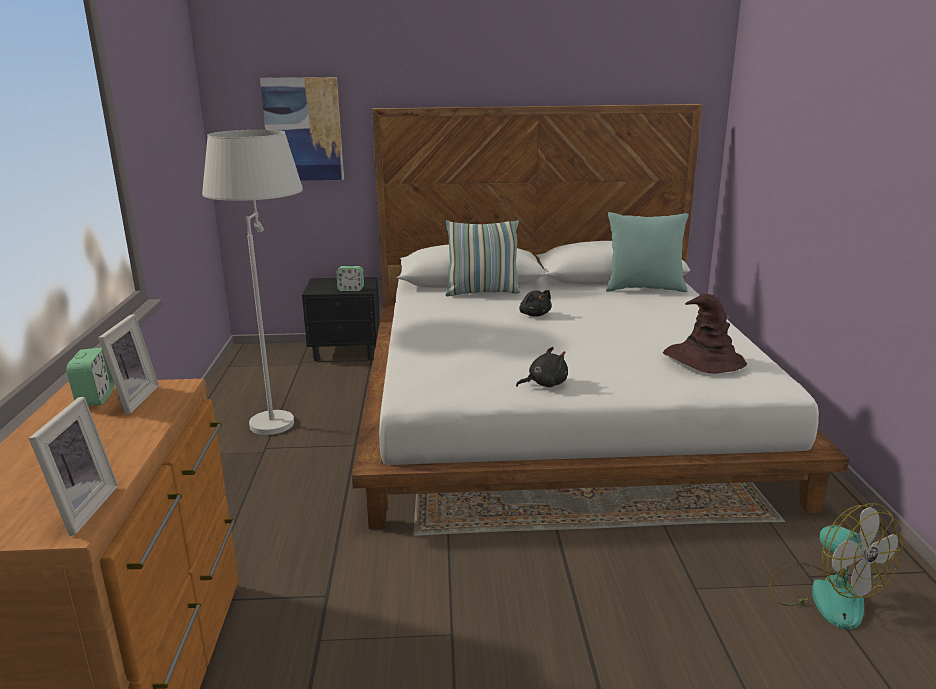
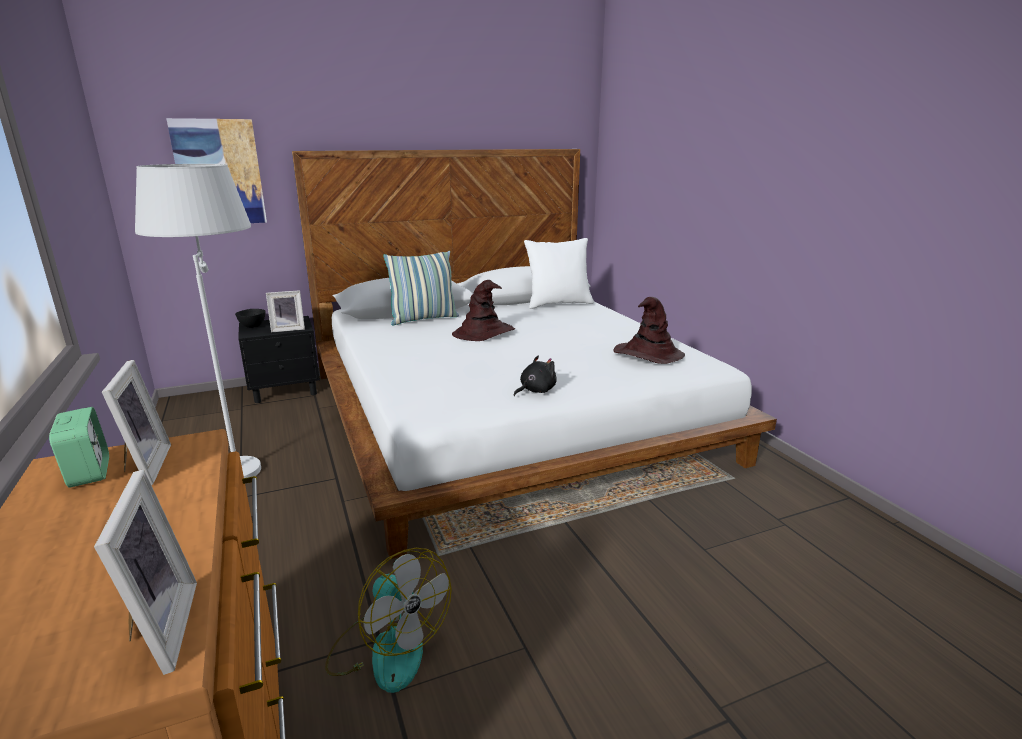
camera: 20 degrees left, 0 degrees up
(320, 283) = (252, 326): none -> black bowl
(351, 289) = (288, 329): alarm clock -> picture frame
(534, 314) = (483, 333): black plush toy -> brown hat
(644, 288) = (558, 304): turquoise pillow -> white pillow
(824, 594) = (797, 531): fan -> fan (387, 648)

